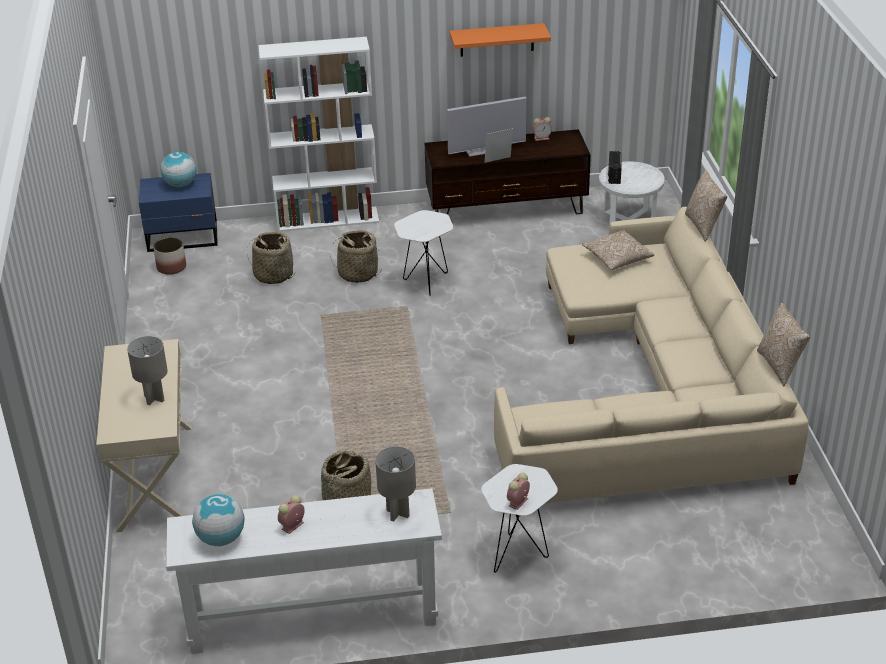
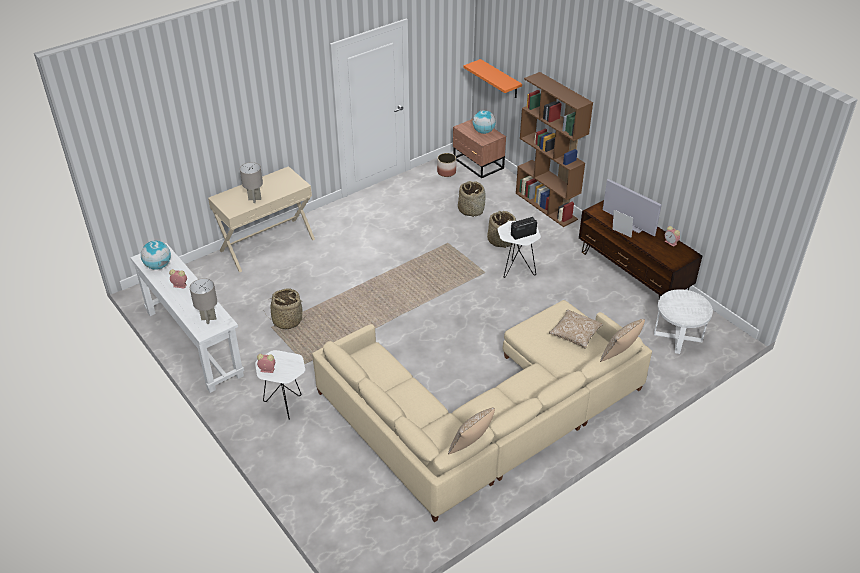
camera: 60 degrees right, 5 degrees up
(183, 237) = (478, 164): blue nightstand -> brown nightstand
(328, 219) = (546, 206): white bookcase -> brown bookcase
(497, 40) = (666, 154): orange shelf -> orange shelf (500, 79)
(614, 176) = (677, 298): radio -> radio (523, 234)

